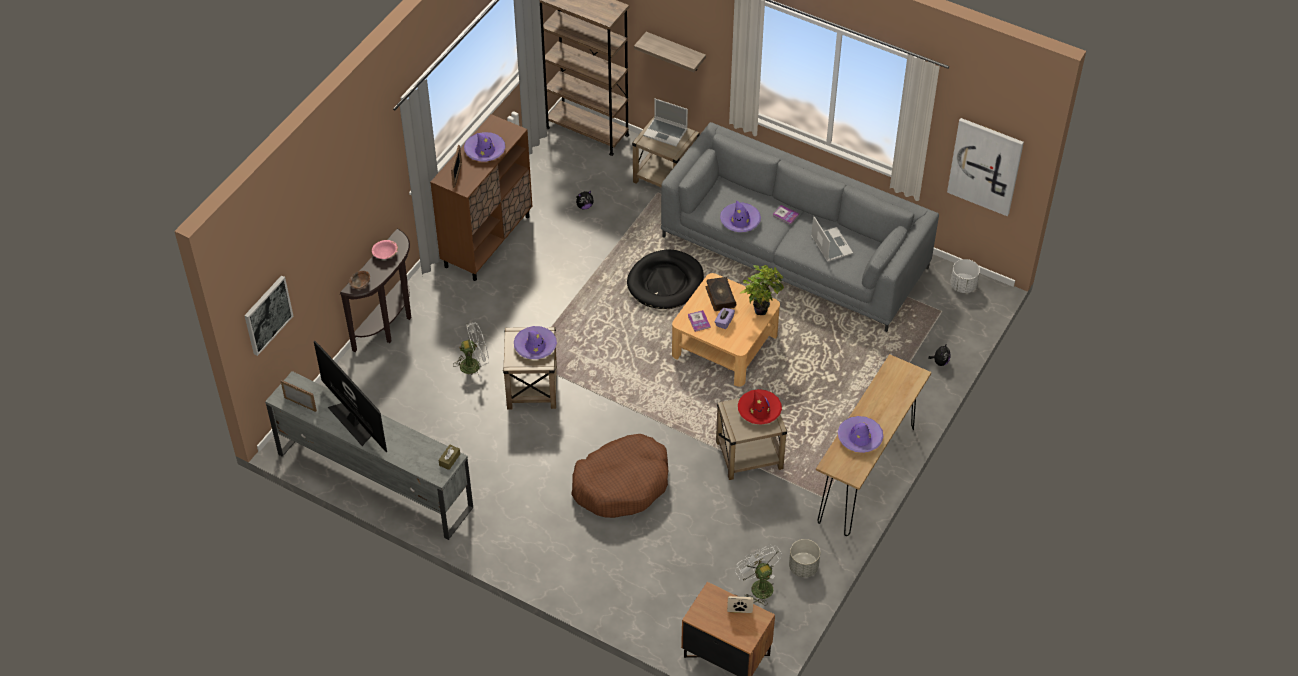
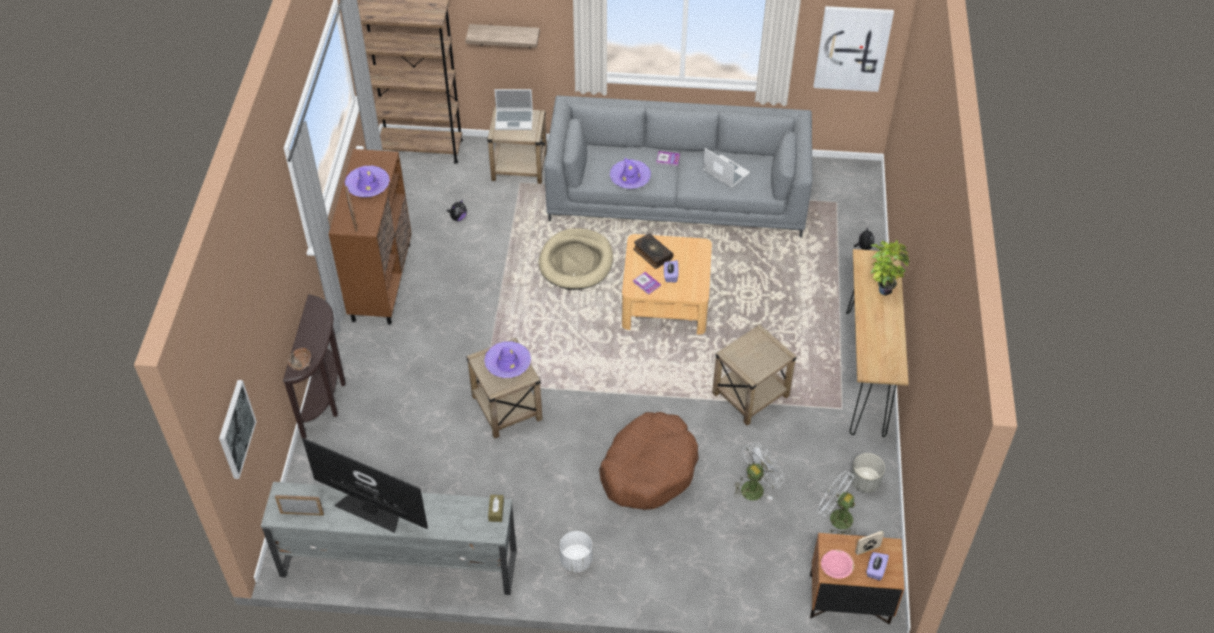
camera: 25 degrees left, 0 degrees up
(385, 254) = (310, 324): pink bowl -> pink bowl (836, 568)
(474, 364) = (436, 406): white fan -> white fan (755, 487)
(665, 282) = (576, 262): black dog bed -> beige dog bed
(735, 629) = (875, 570): none -> purple tissue box
(759, 410) = (759, 346): red hat -> none
(760, 308) = (696, 251): potted plant -> potted plant (883, 288)
(859, 438) = (878, 336): purple hat -> none
(963, 285) = (840, 174): white planter -> white planter (576, 560)

